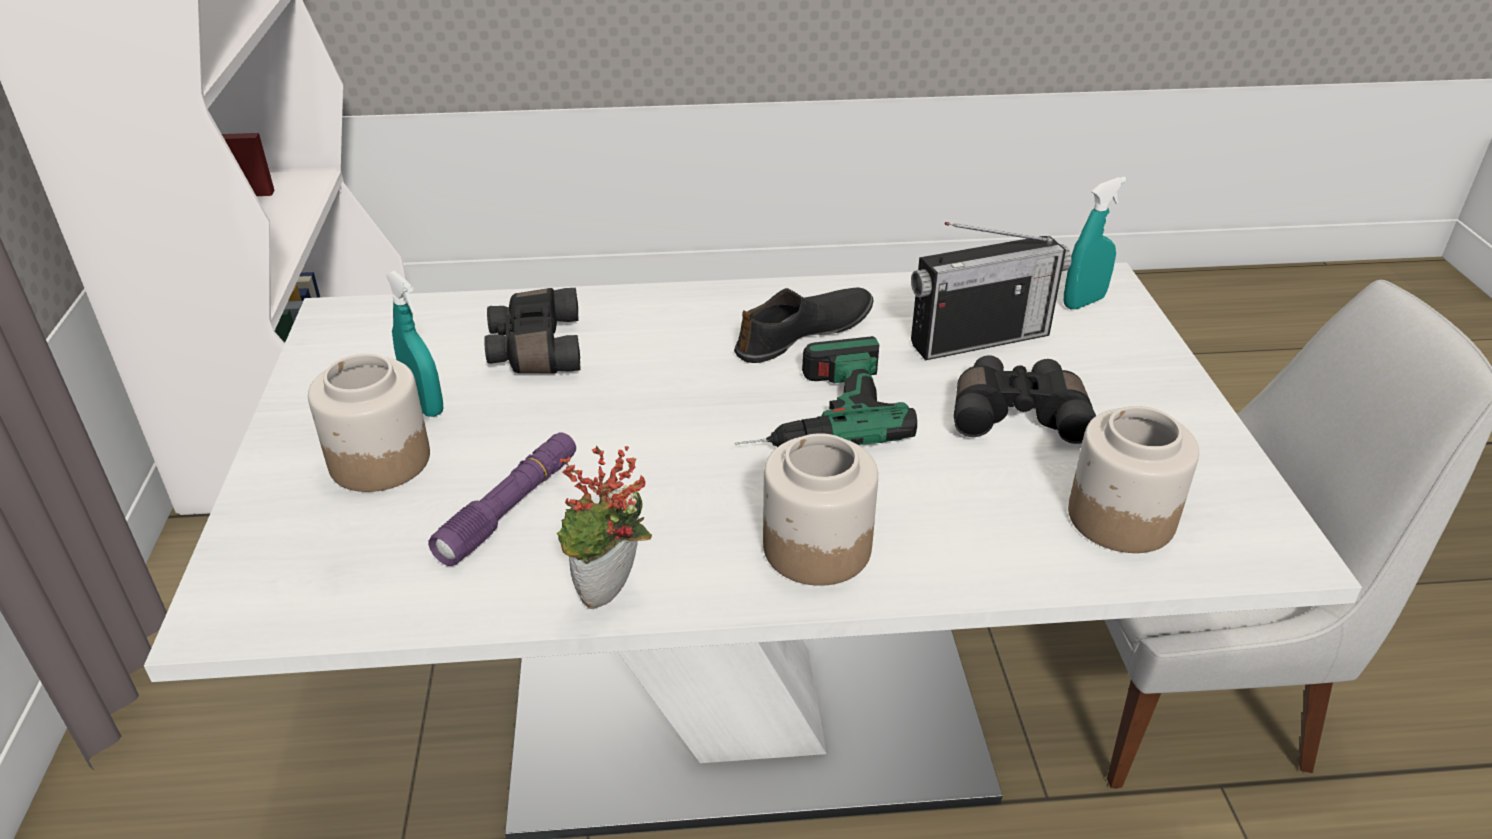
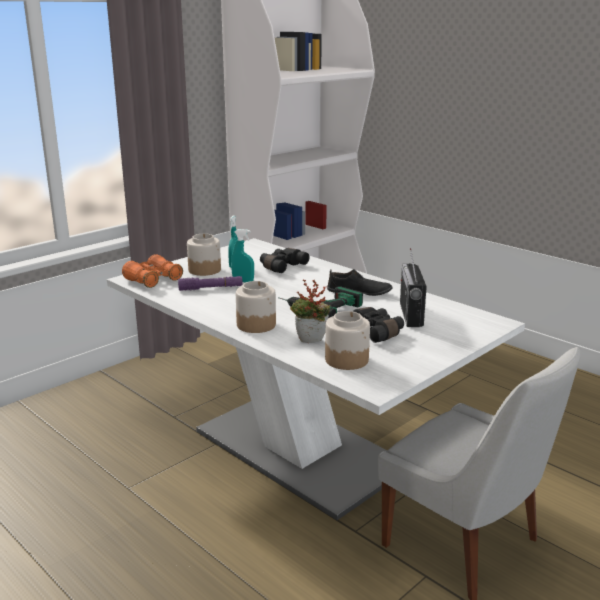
camera: 50 degrees right, 15 degrees down
(306, 577) = (153, 280): none -> orange binoculars
(611, 596) = (196, 309): potted plant -> potted plant (310, 342)
(979, 339) = (411, 314): radio -> radio turned 60 degrees clockwise
(1083, 302) = (474, 323): turquoise spray bottle -> turquoise spray bottle (243, 281)

